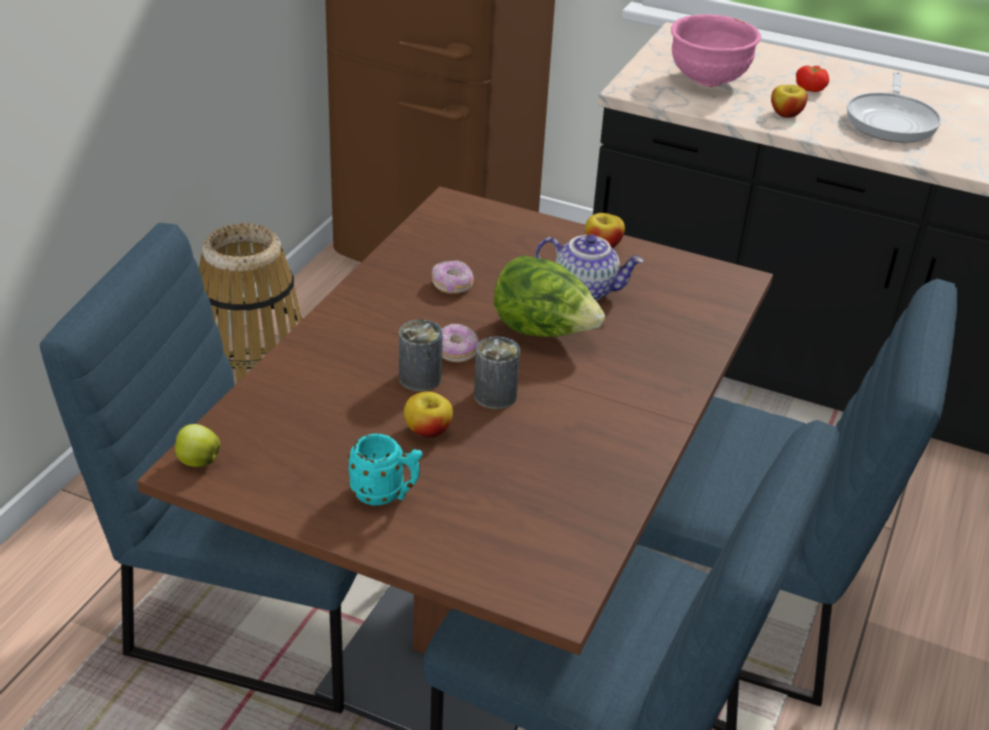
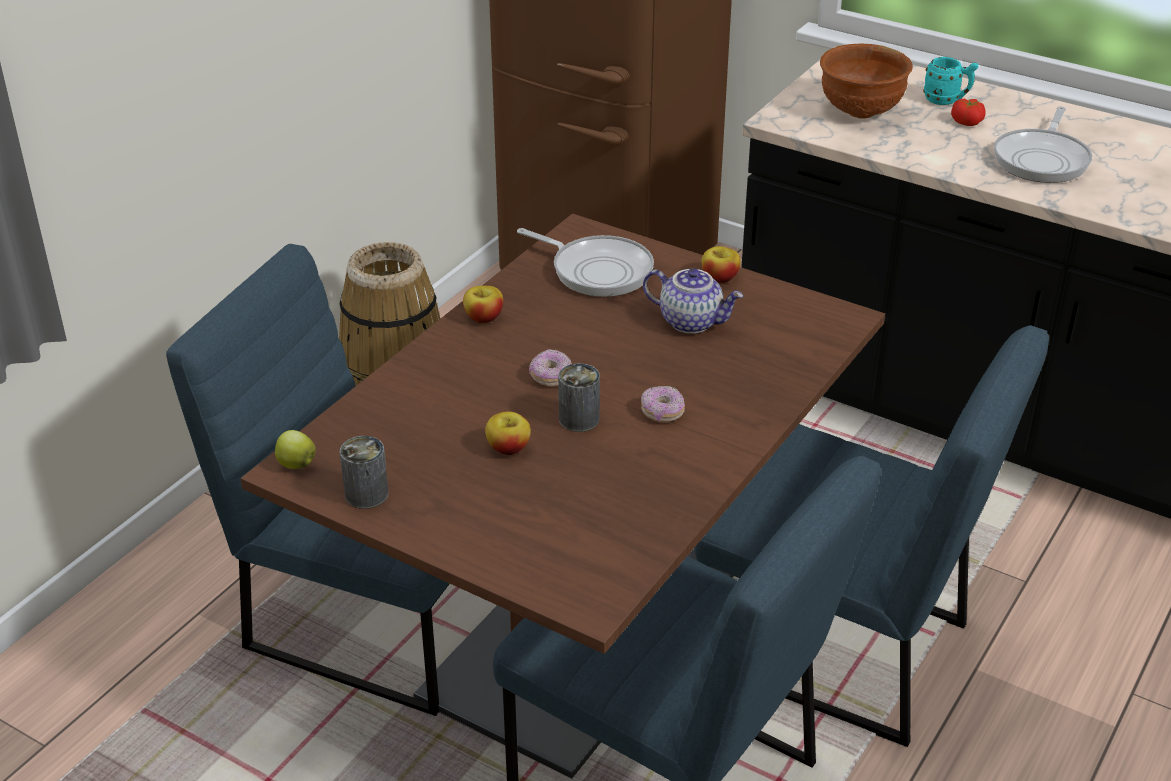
camera: 10 degrees right, 0 degrees up
(386, 494) = (458, 503): turquoise mug -> turquoise mug (947, 101)
(420, 378) = (512, 399): can -> can (366, 494)
(452, 285) = (562, 313): donut -> donut (662, 412)
(478, 241) = (597, 270): none -> frying pan
(543, 332) = (640, 361): lettuce -> none
(707, 80) = (859, 111): pink bowl -> brown bowl
(786, 114) = (932, 149): apple -> apple (483, 318)

